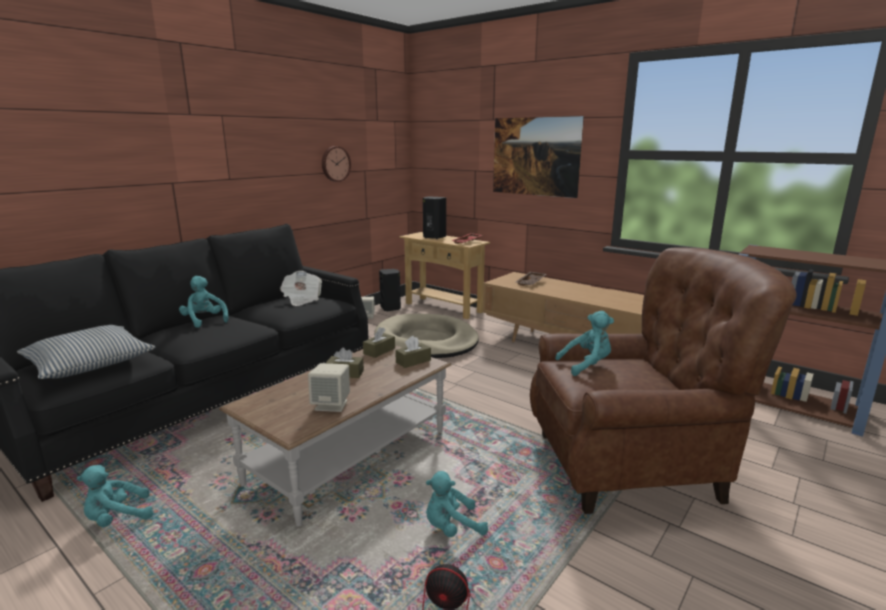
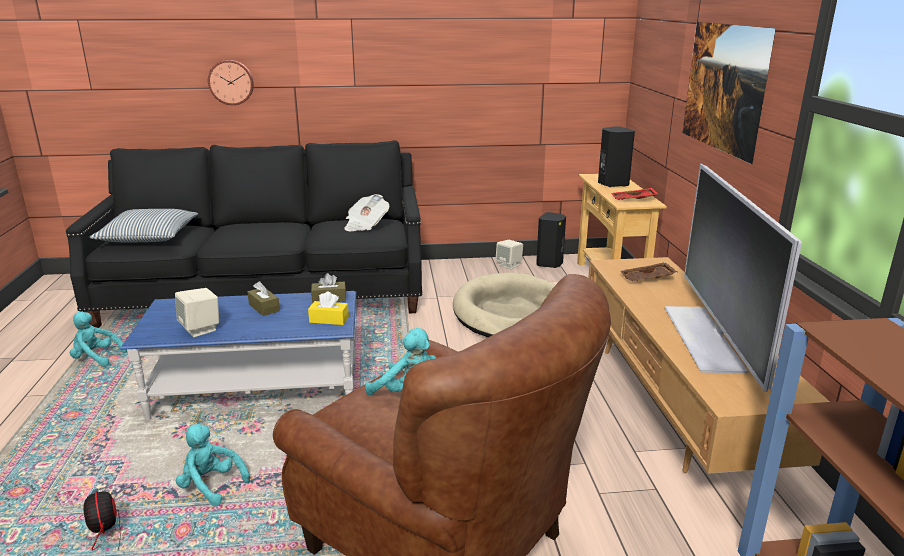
camera: 45 degrees right, 5 degrees up
(204, 321) = (266, 224): turquoise plush toy -> none
(335, 164) = (494, 73): wall clock -> wall clock (231, 82)
(350, 456) = (257, 390): brown coffee table -> blue coffee table
(413, 361) = (329, 319): brown tissue box -> yellow tissue box
(614, 298) = (705, 337): none -> television

